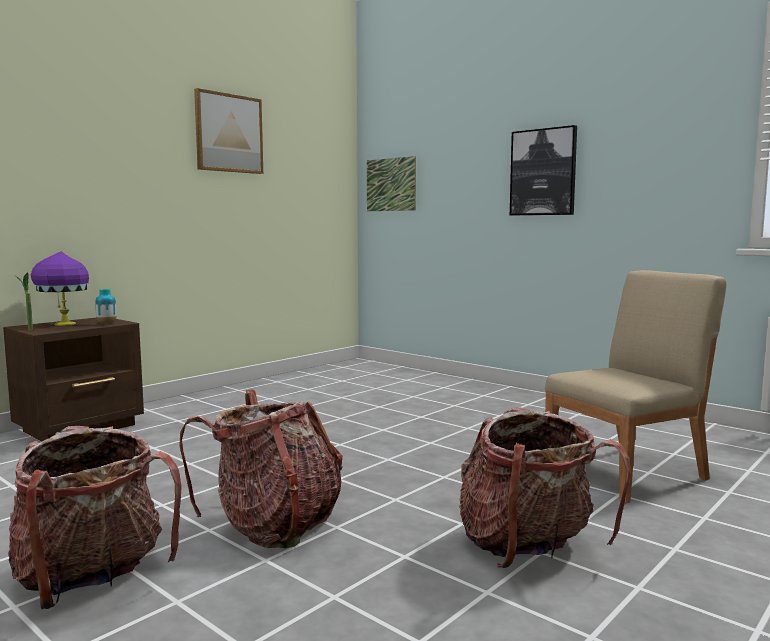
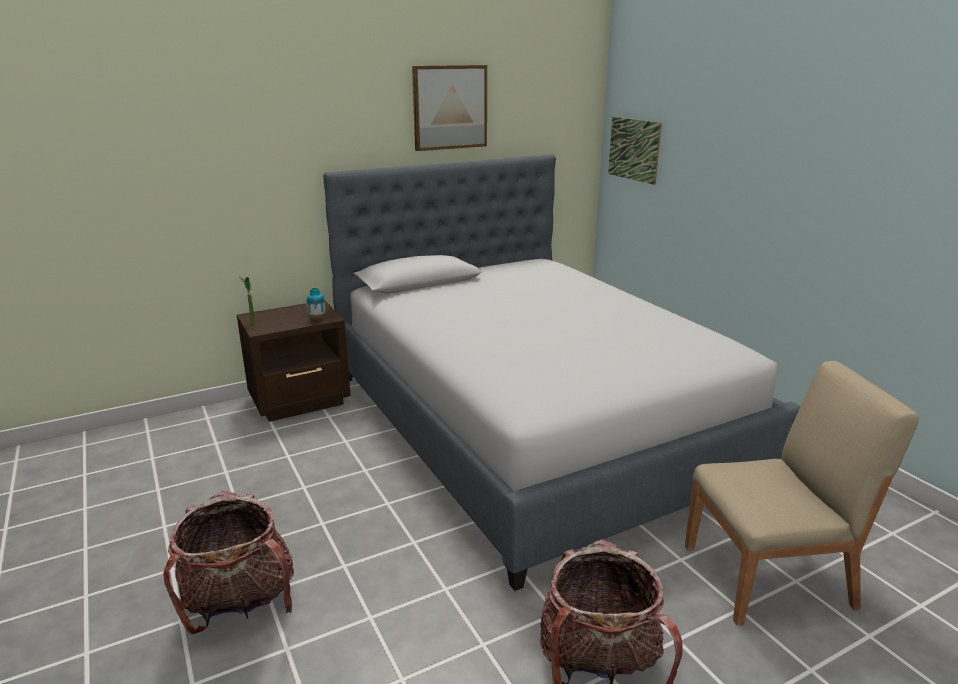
camera: 20 degrees right, 15 degrees up
(63, 324) = (283, 315): purple table lamp -> none
(274, 525) = (395, 573): backpack -> none
(349, 416) = (532, 424): none -> bed
(543, 172) = (794, 174): picture -> none

